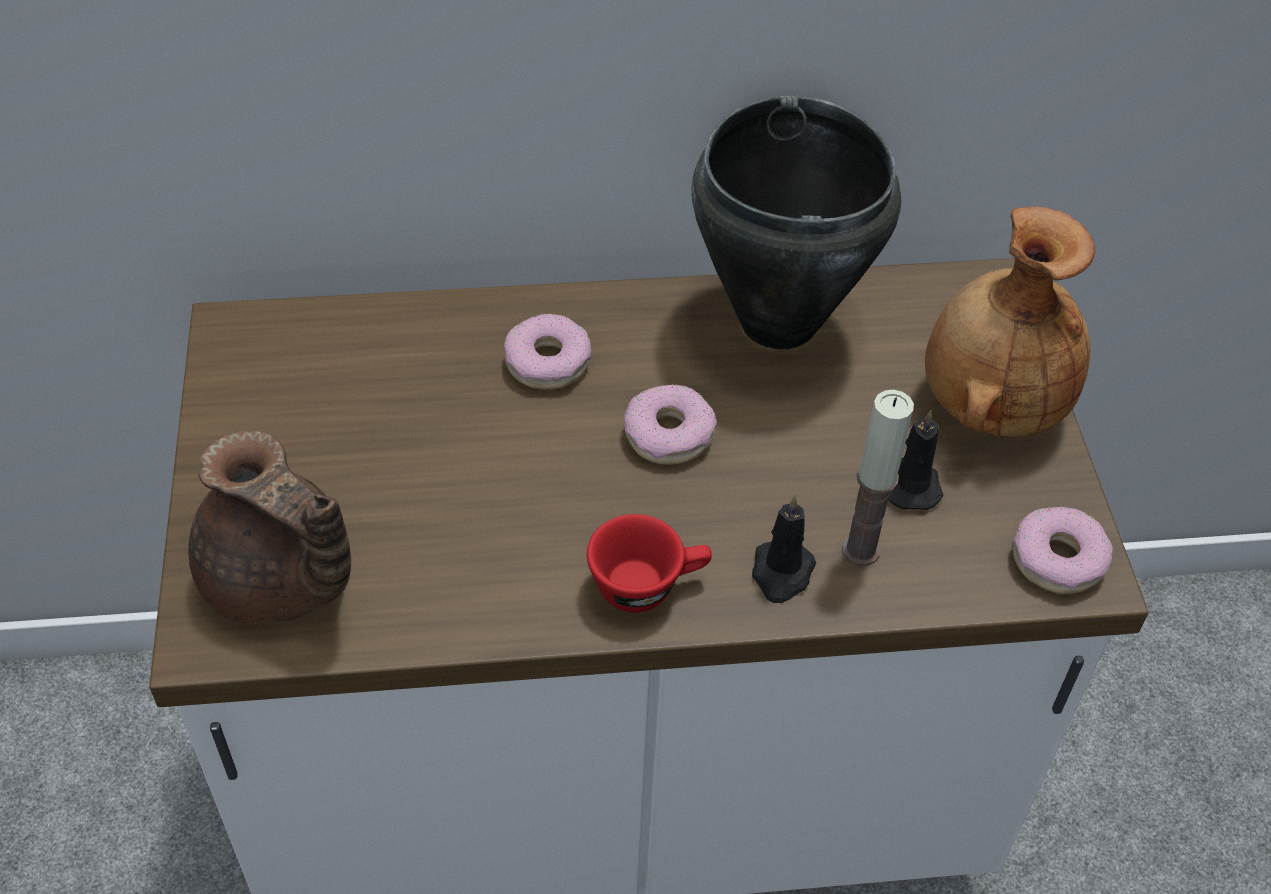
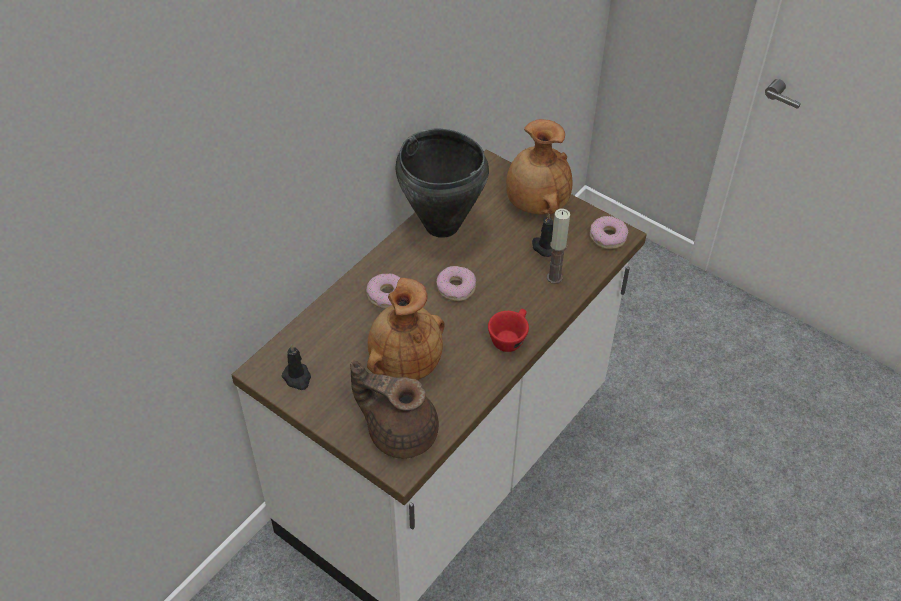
camera: 45 degrees left, 0 degrees up
(281, 582) = (400, 432): brown teapot -> brown teapot turned 150 degrees counterclockwise
(433, 484) = (405, 363): none -> brown vase
(781, 573) = (542, 302): black candle -> black candle (297, 378)

